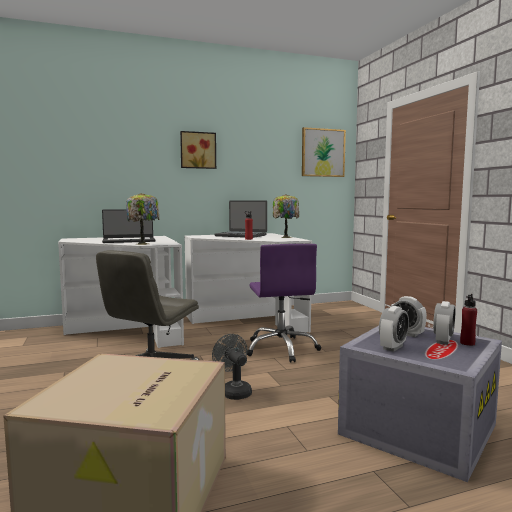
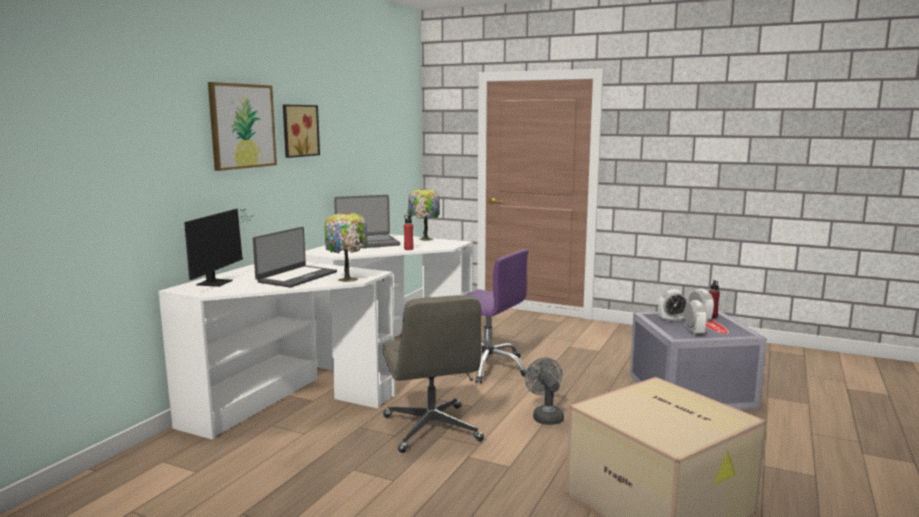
camera: 45 degrees left, 5 degrees up
(94, 238) = (218, 281): none -> monitor
(234, 391) = (545, 416): grey fan -> grey fan turned 60 degrees clockwise
(323, 153) = (400, 124): picture -> picture (242, 126)

